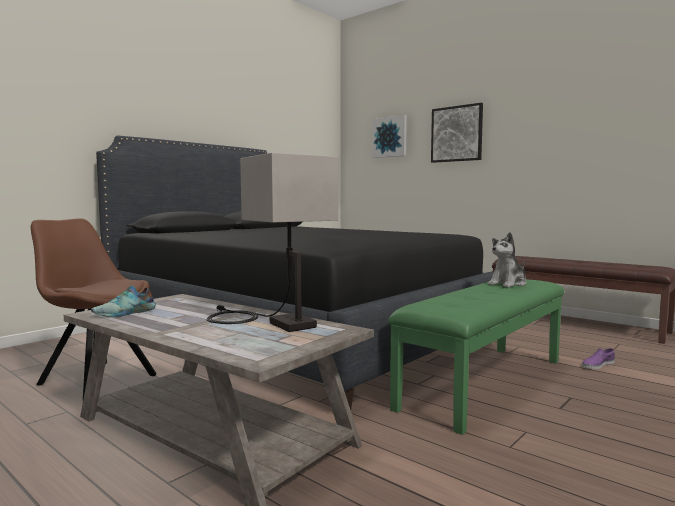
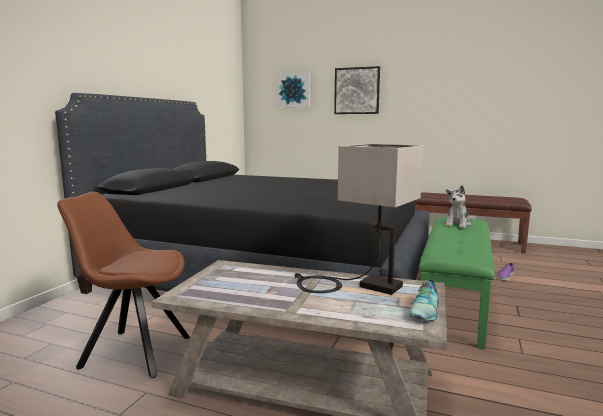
camera: 20 degrees left, 5 degrees up
(125, 313) = (212, 291): shoe -> shoe (426, 311)

